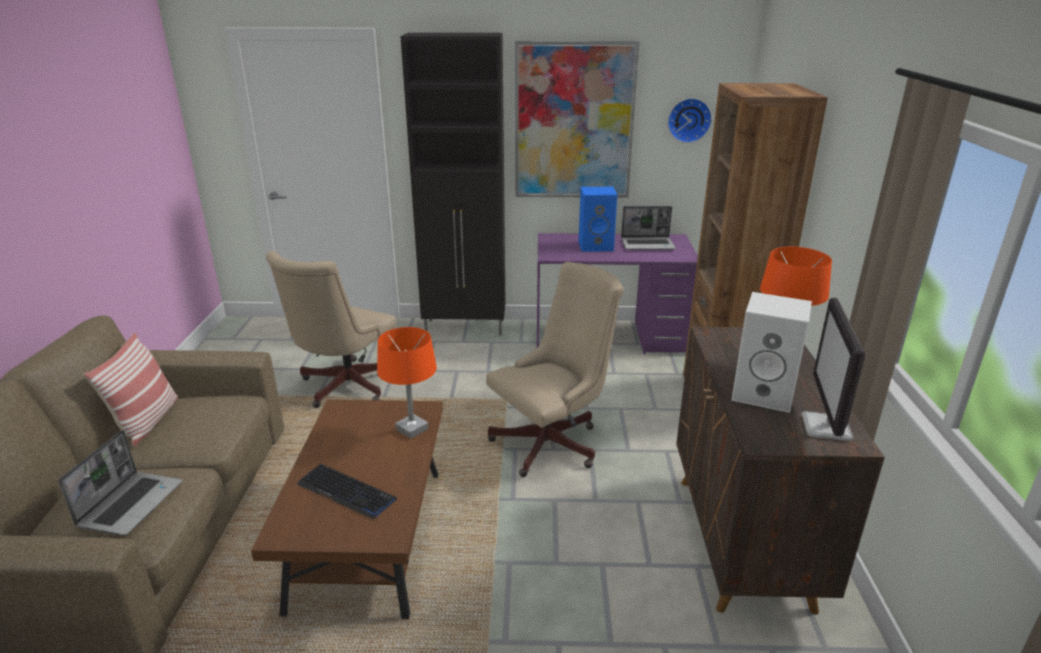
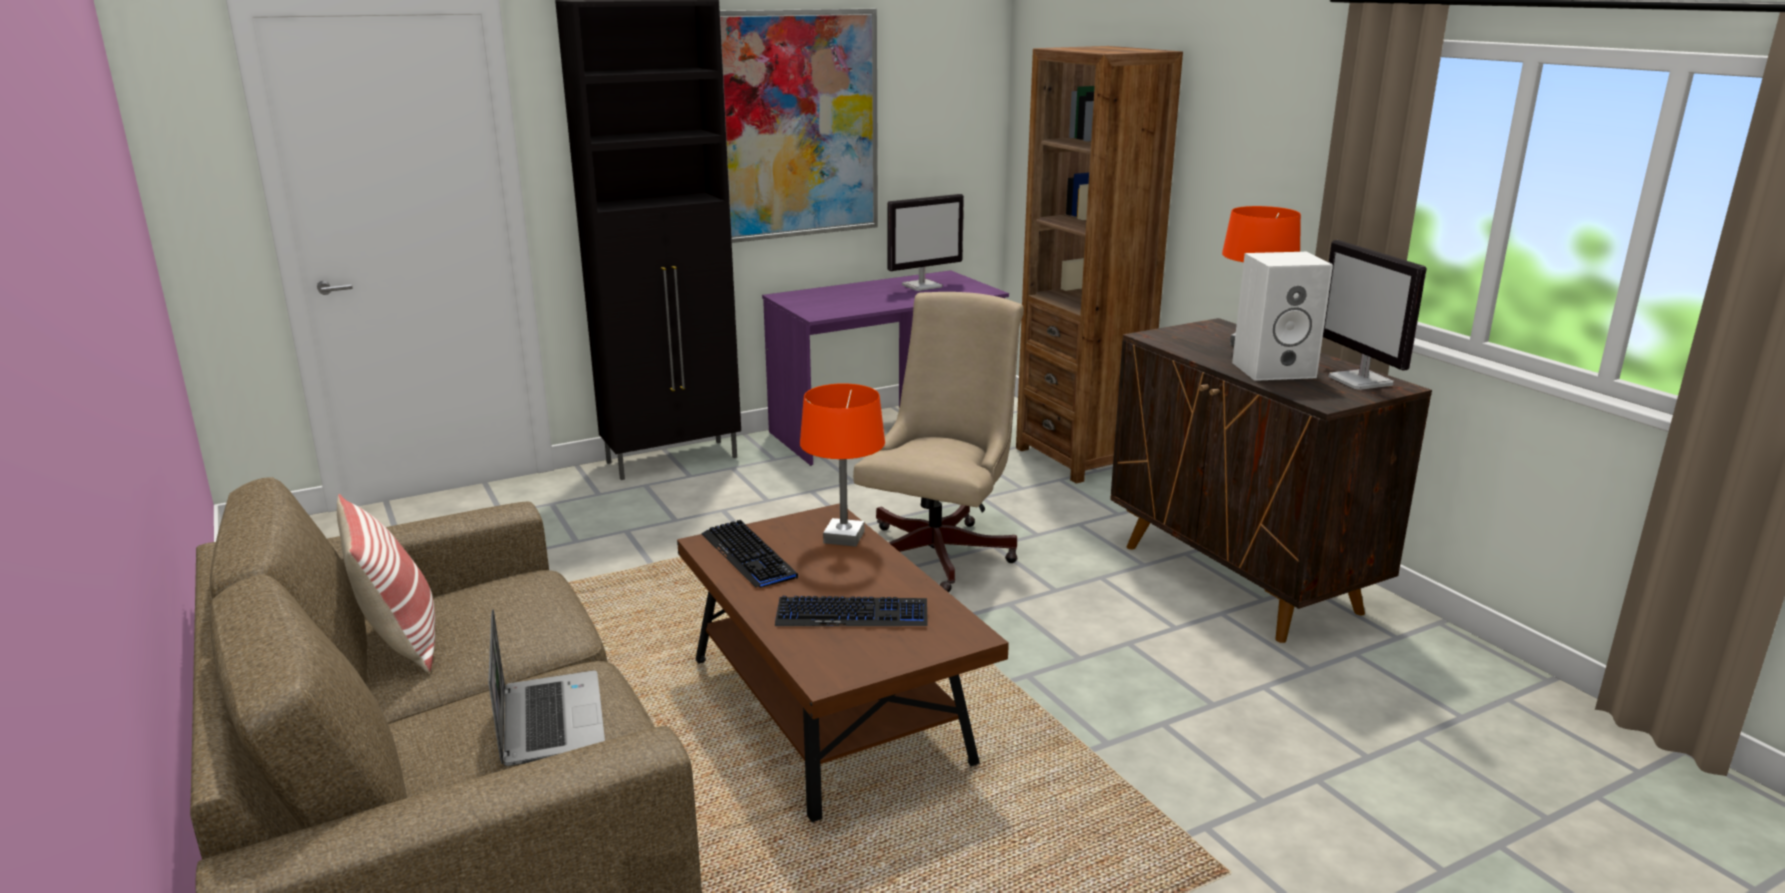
camera: 30 degrees left, 5 degrees down
(344, 387) = (573, 568): beige office chair -> none
(346, 425) = (749, 556): none -> keyboard
(596, 246) = (861, 296): blue speaker -> none
(648, 244) = (922, 286): laptop -> monitor
(689, 120) = (940, 113): wall clock -> none

